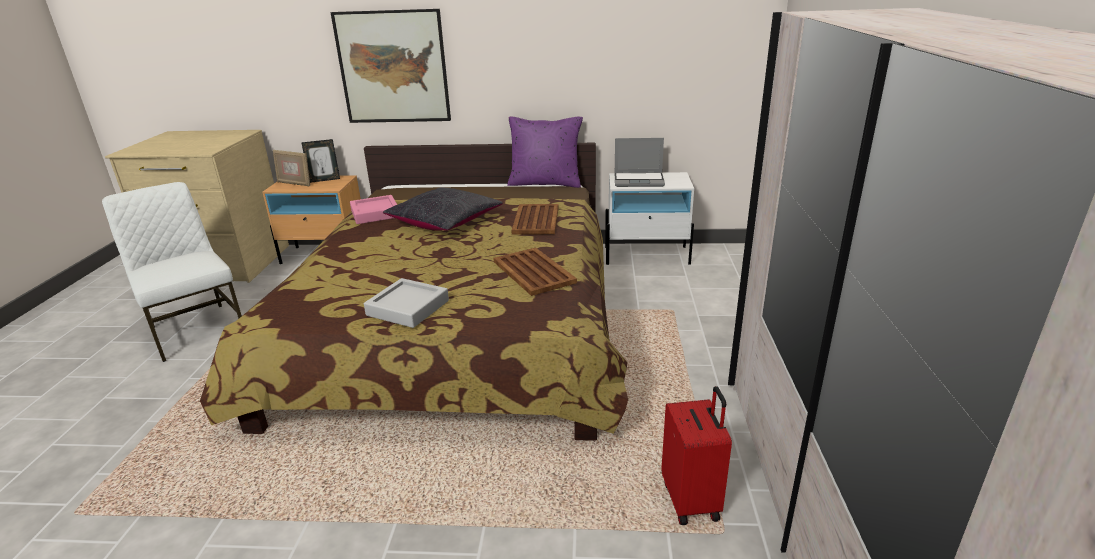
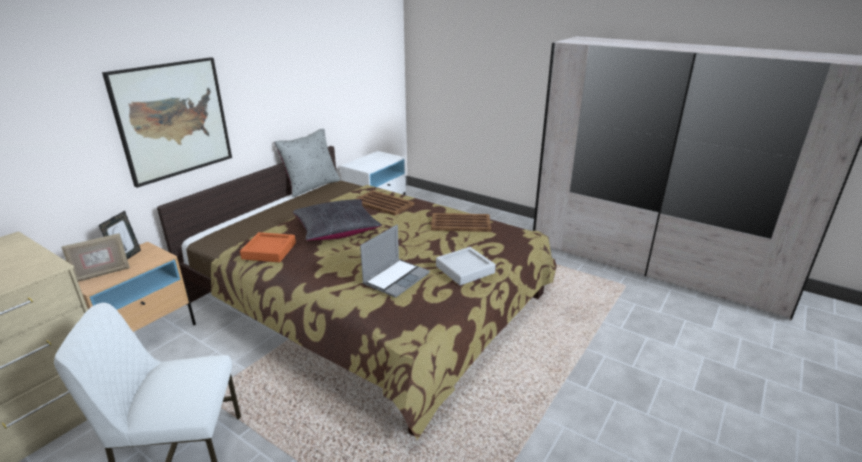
camera: 60 degrees left, 0 degrees up
(375, 214) = (269, 251): pink tray -> orange tray
(545, 183) = (311, 186): purple pillow -> grey pillow
(639, 180) = (369, 163): laptop -> laptop (396, 278)
(692, 500) = (601, 285): red suitcase -> none

